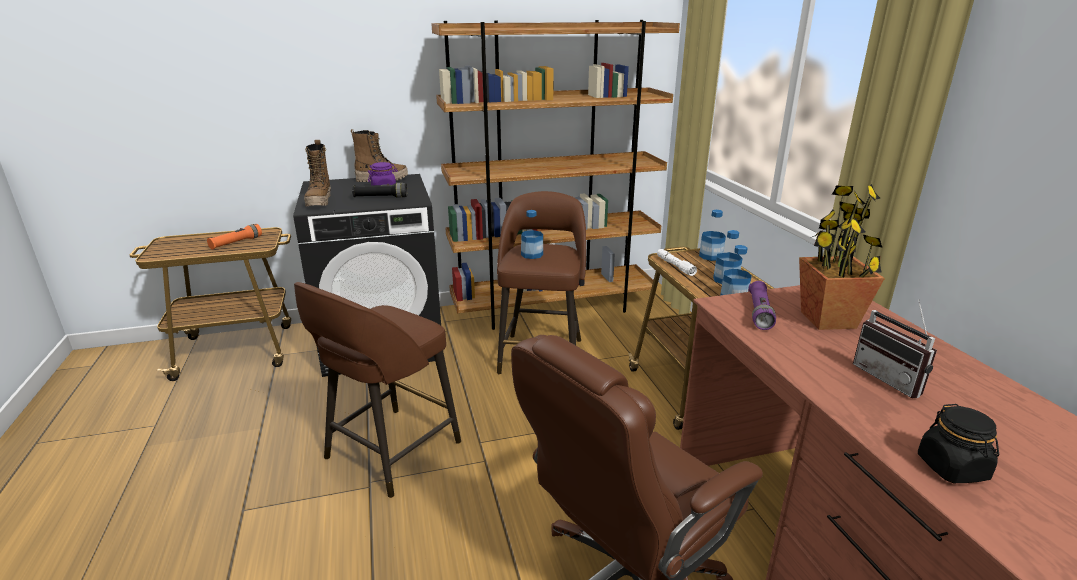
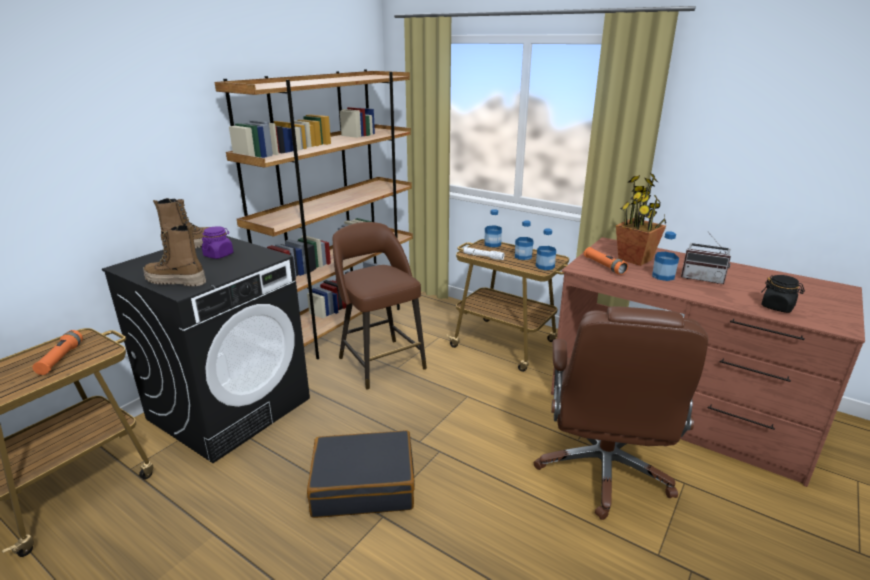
camera: 40 degrees left, 0 degrees up
(320, 201) = (176, 281): boot -> boot turned 150 degrees clockwise
(380, 197) = (231, 262): black flashlight -> none
(390, 452) = (363, 485): brown stool -> black suitcase
(532, 255) = (372, 278): bottle -> bottle (663, 276)
(759, 313) = (604, 266): purple flashlight -> orange flashlight

